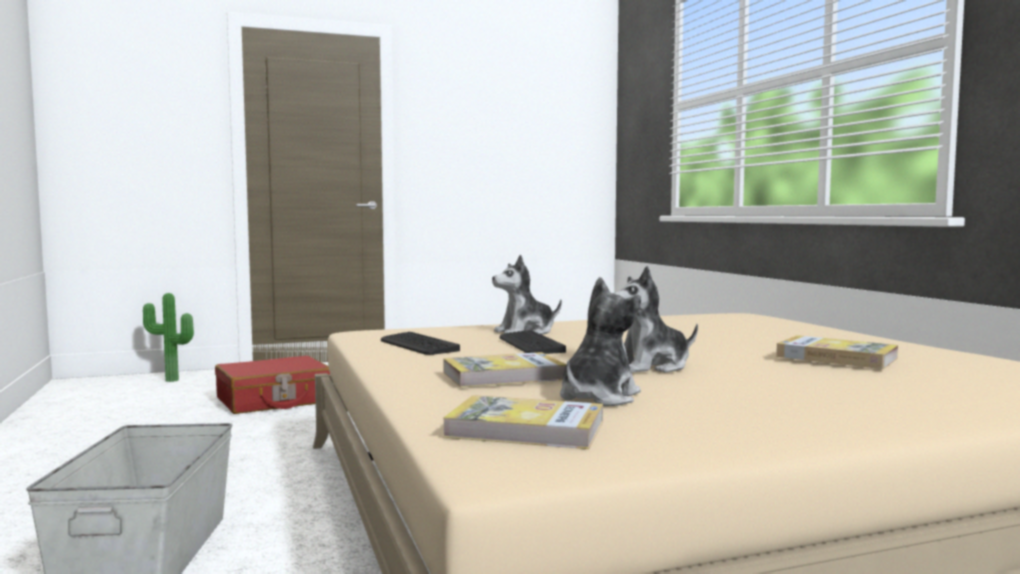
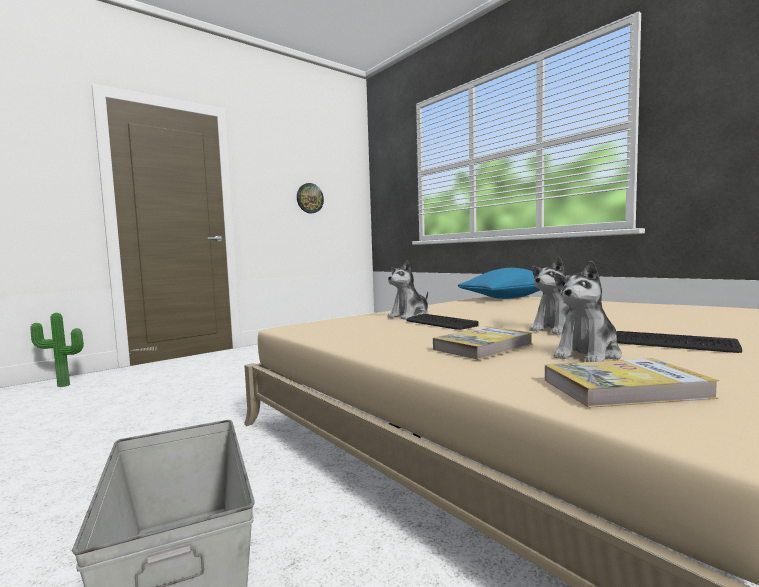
camera: 20 degrees left, 0 degrees up
(274, 401) = (174, 390): red suitcase -> none
(418, 345) = (357, 332): keyboard -> keyboard (673, 344)
(512, 146) = (309, 198): none -> wall clock
(598, 397) = (588, 355): plush toy -> plush toy turned 150 degrees counterclockwise
(737, 318) = (508, 297): none -> blue pillow
(836, 357) = (643, 313): book -> none

